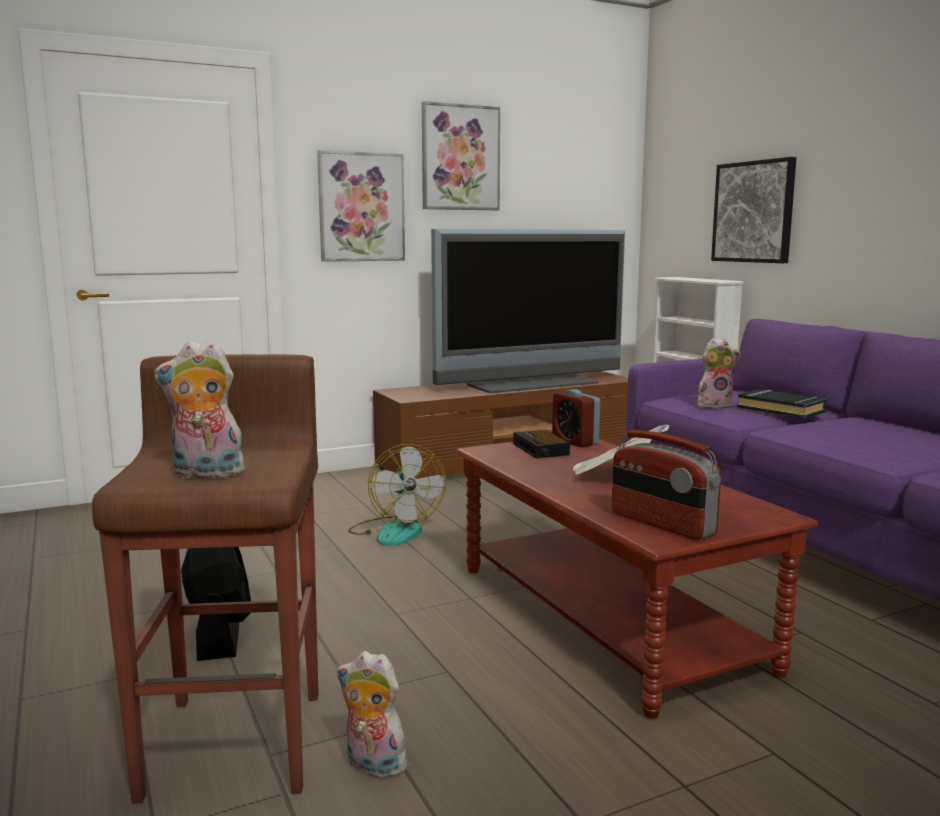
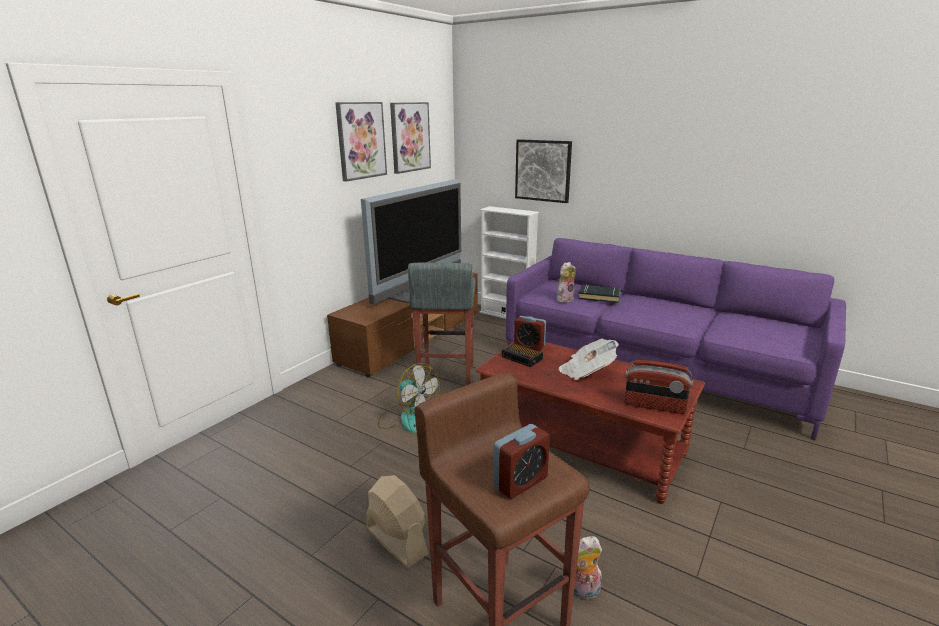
camera: 30 degrees left, 10 degrees up
(205, 474) = (520, 482): plush toy -> alarm clock
(220, 634) = (396, 540): black fan -> beige fan
(361, 207) = (306, 186): picture -> picture (409, 137)
(501, 504) = (445, 377): none -> grey stool

